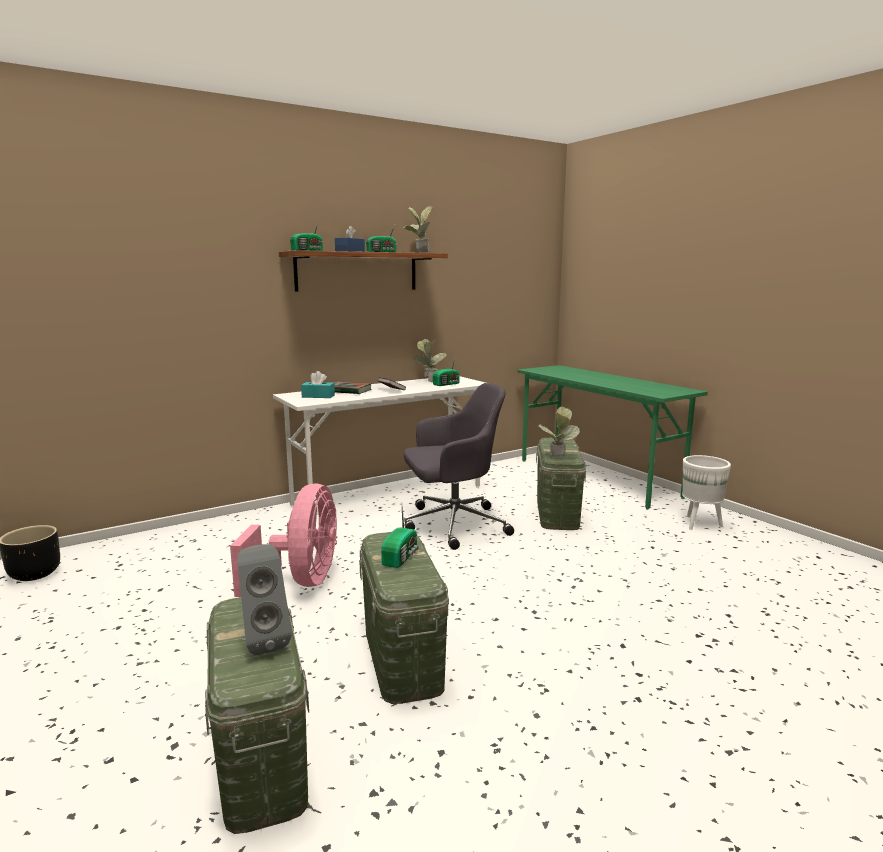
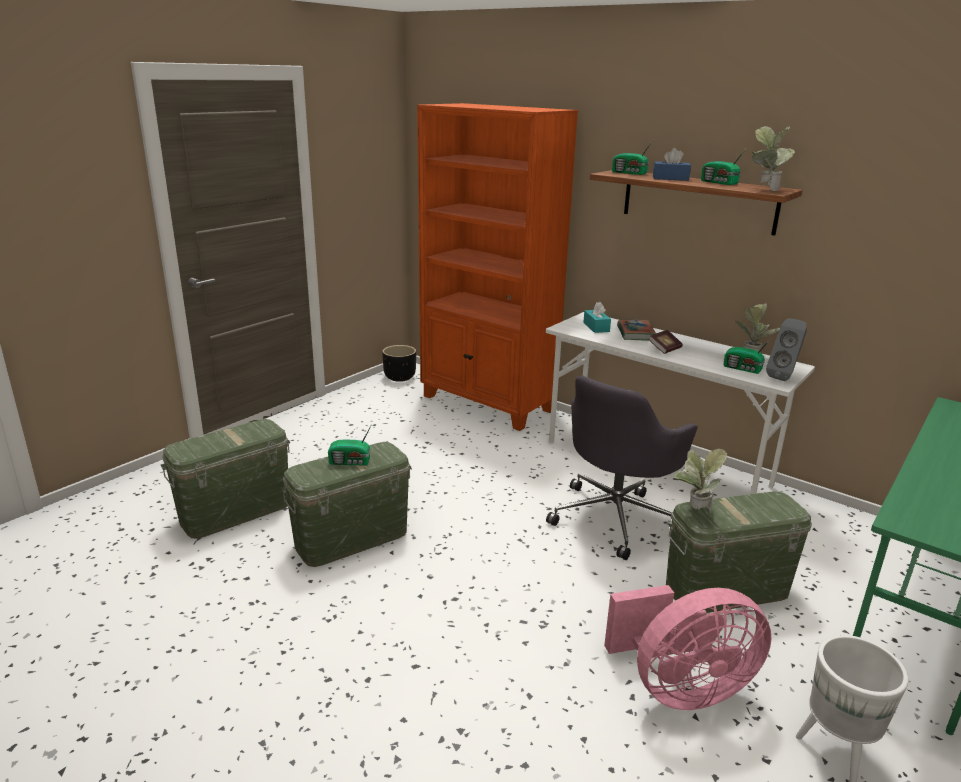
camera: 70 degrees right, 10 degrees up
(193, 536) = (488, 404): none -> orange bookcase
(264, 640) = (222, 442): grey speaker -> grey speaker (784, 377)
(301, 582) = (442, 467): pink fan -> pink fan (680, 688)
(453, 525) = (616, 517): grey office chair -> grey office chair turned 75 degrees clockwise

